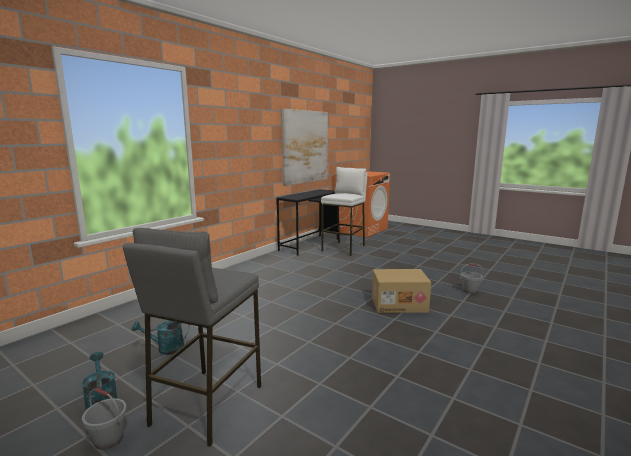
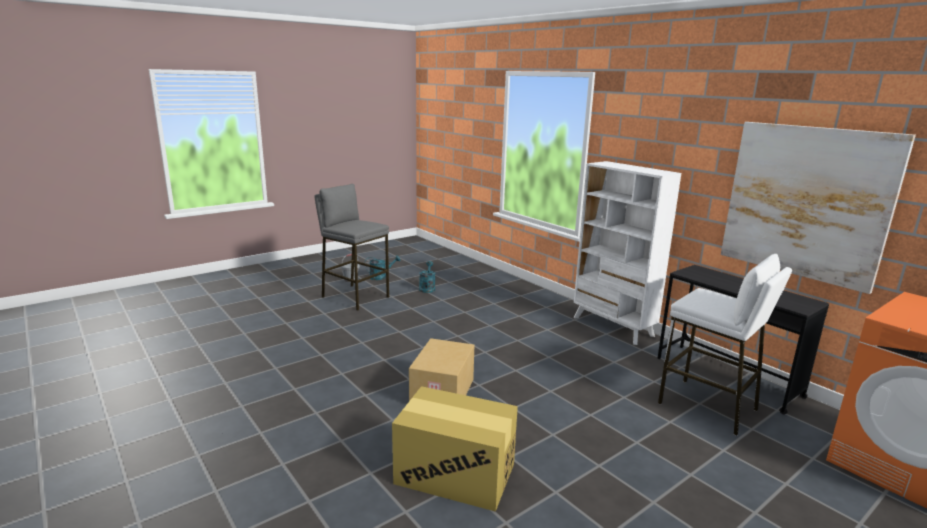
camera: 105 degrees right, 5 degrees up
(255, 264) = (613, 327): none -> white bookcase
(470, 291) = (455, 474): grey bucket -> cardboard box

